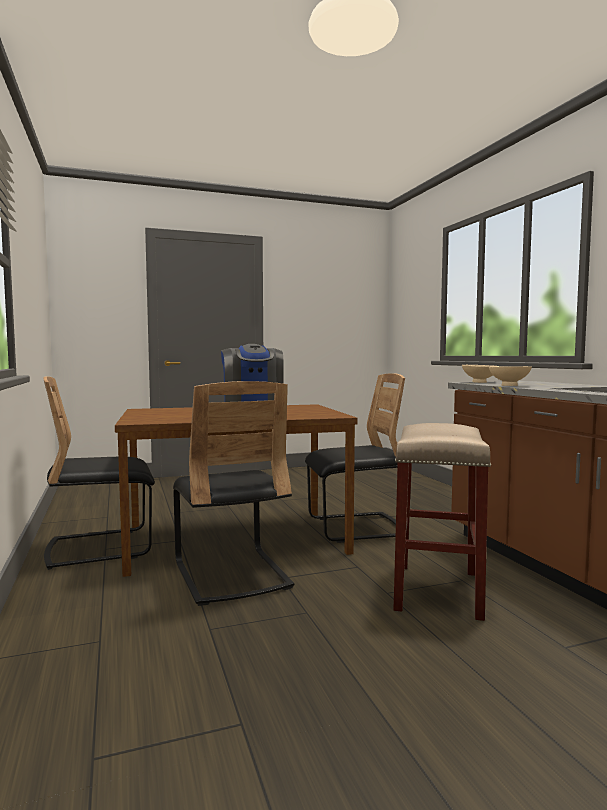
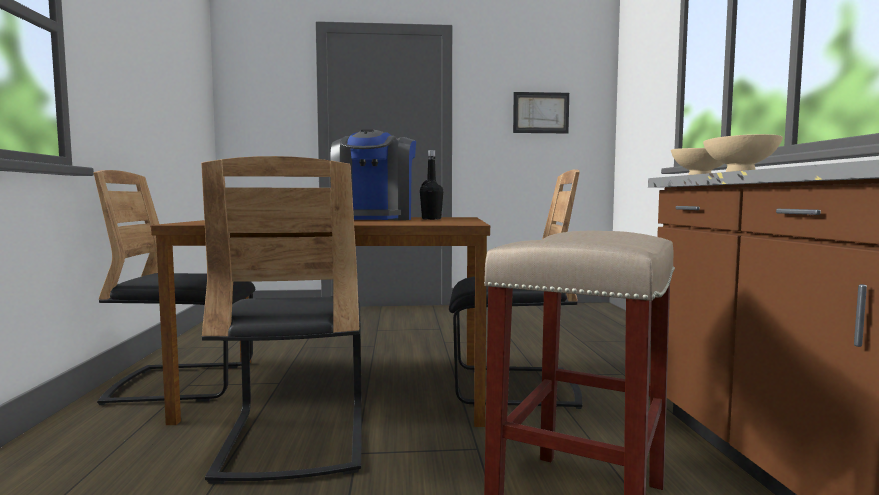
camera: 15 degrees right, 0 degrees up
(296, 409) = (431, 219): none -> black bottle
(332, 310) = (540, 113): none -> picture

